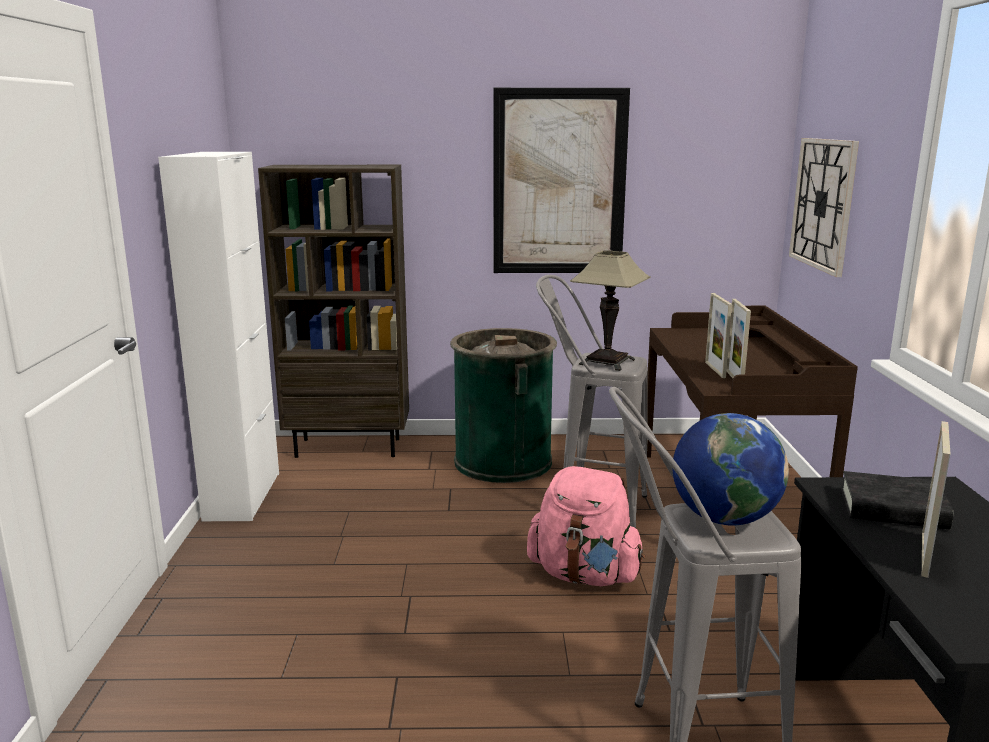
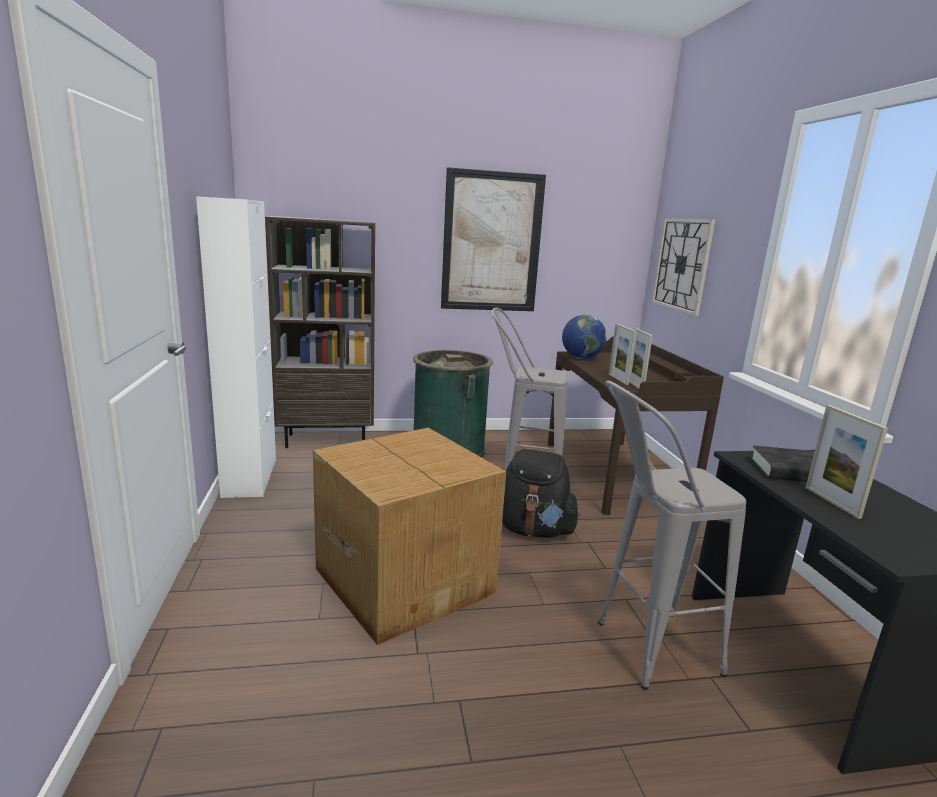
camera: 10 degrees left, 0 degrees up
(398, 633) = (405, 579): none -> cardboard box
(584, 575) = (532, 530): pink backpack -> black backpack
(607, 362) = (540, 373): table lamp -> none
(724, 518) = (683, 480): globe -> globe (581, 358)
(925, 555) = (832, 502): picture frame -> picture frame turned 150 degrees clockwise

